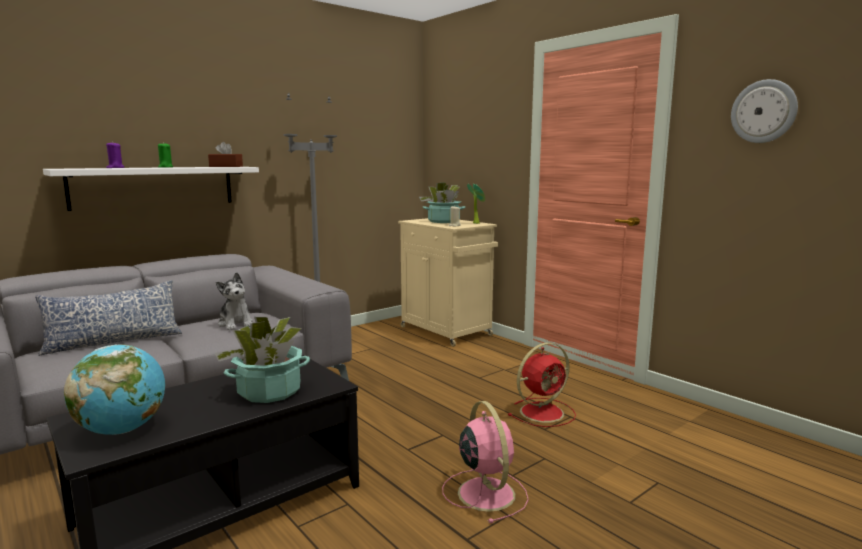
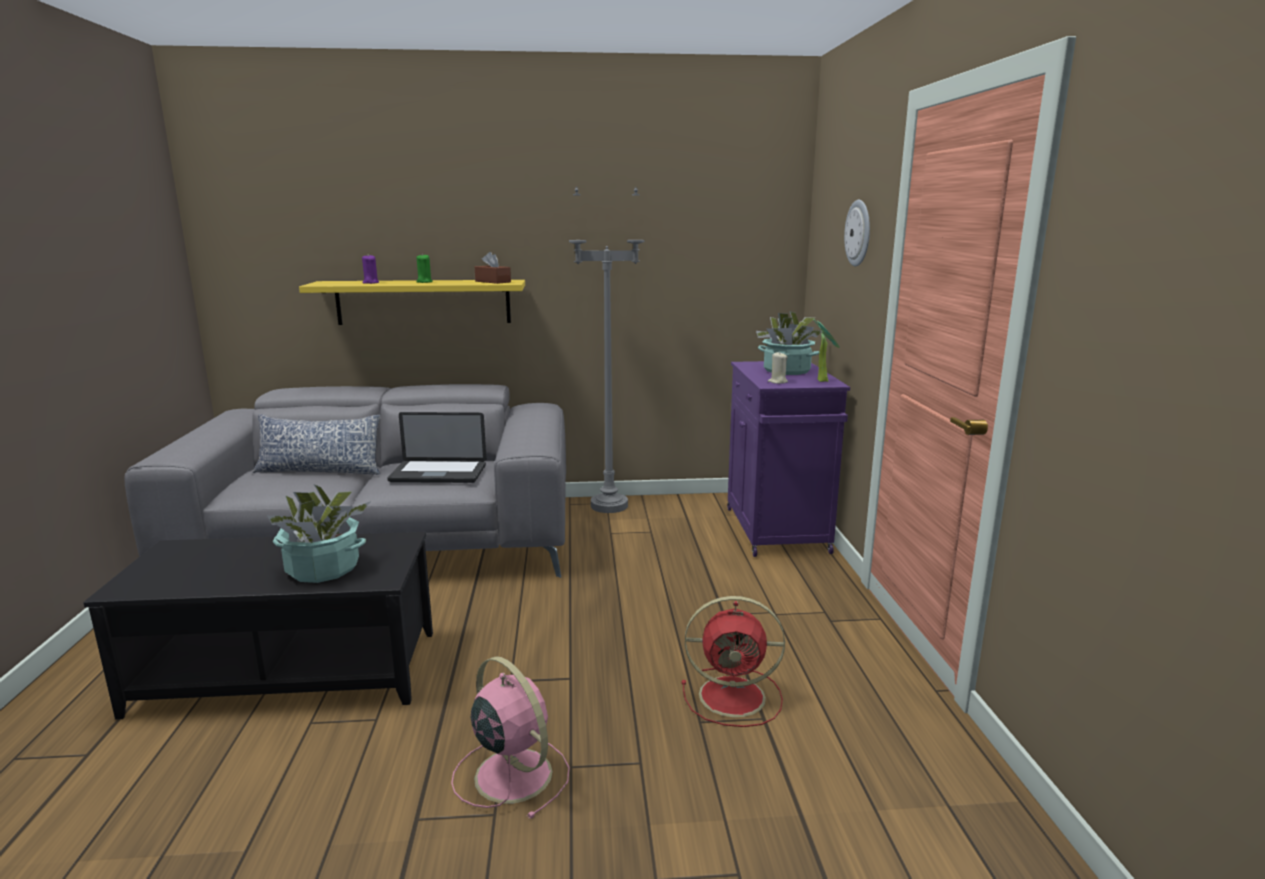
camera: 35 degrees right, 5 degrees up
(122, 430) = (173, 571): globe -> none
(154, 187) = (423, 302): white shelf -> yellow shelf
(236, 324) = (438, 473): plush toy -> laptop
(447, 331) = (777, 531): beige cabinet -> purple cabinet
(485, 492) = (511, 773): pink fan -> pink fan turned 60 degrees counterclockwise
(763, 111) = (1167, 251): wall clock -> wall clock (859, 233)

